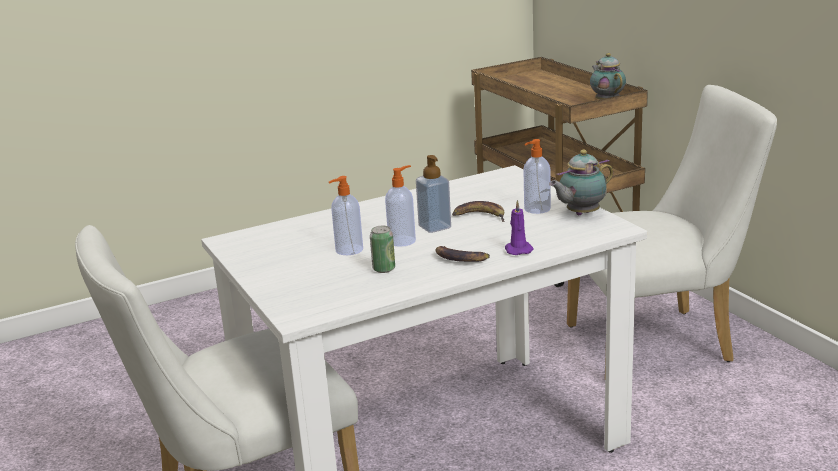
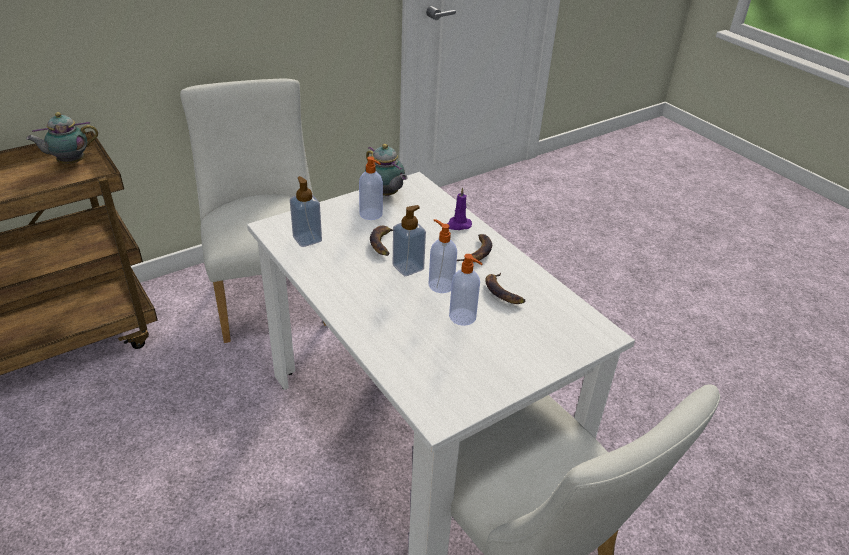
camera: 100 degrees left, 15 degrees up
(384, 269) = (503, 292): can -> banana
(487, 186) = (307, 239): none -> soap dispenser

